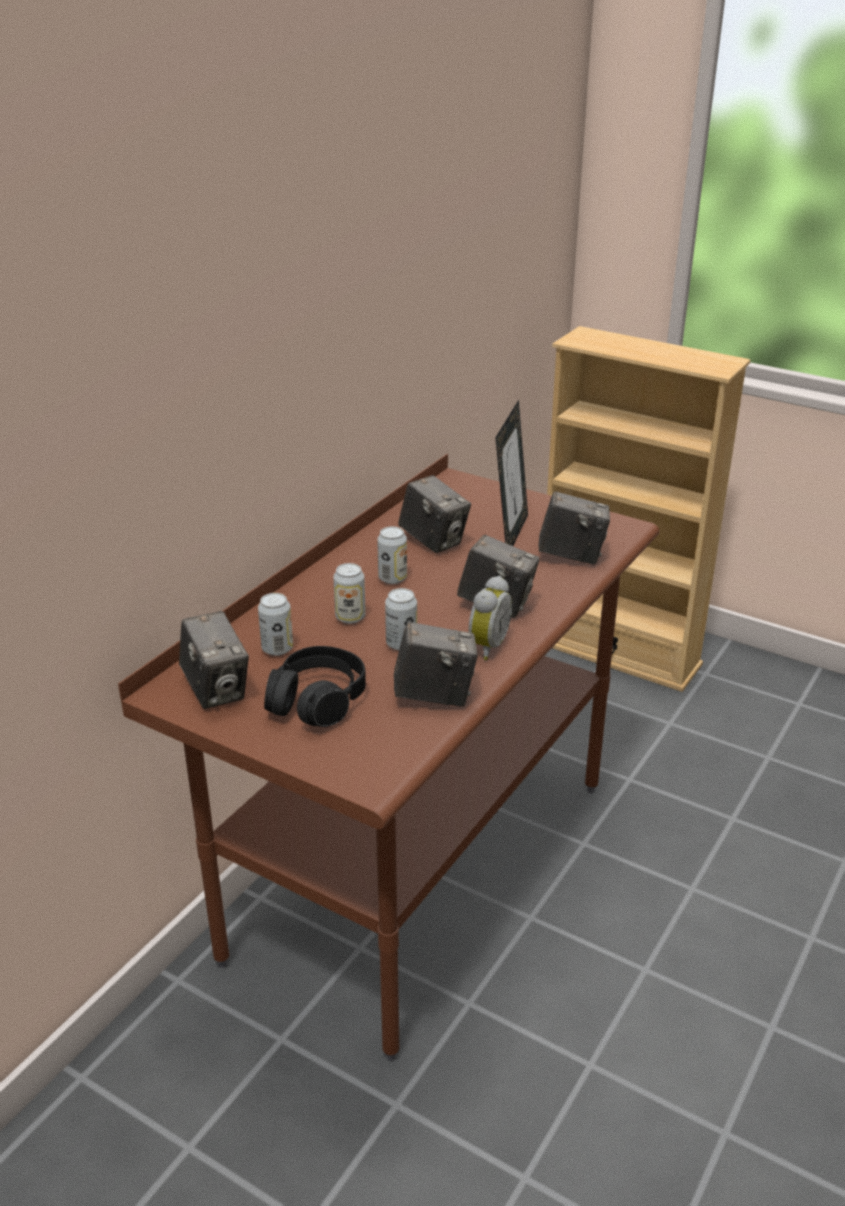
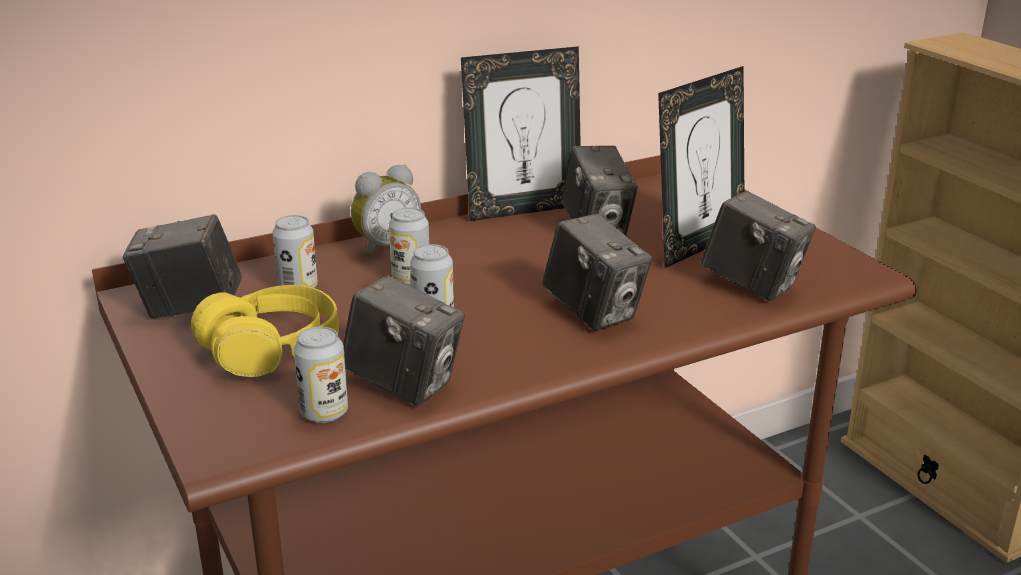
camera: 30 degrees right, 5 degrees down
(216, 690) = (190, 308): camera -> camera turned 90 degrees clockwise
(317, 701) = (272, 349): black headphones -> yellow headphones
(365, 537) = (523, 209): none -> picture frame
(392, 578) = (504, 254): can -> can (324, 413)
(486, 646) = (528, 351): alarm clock -> alarm clock (386, 247)

